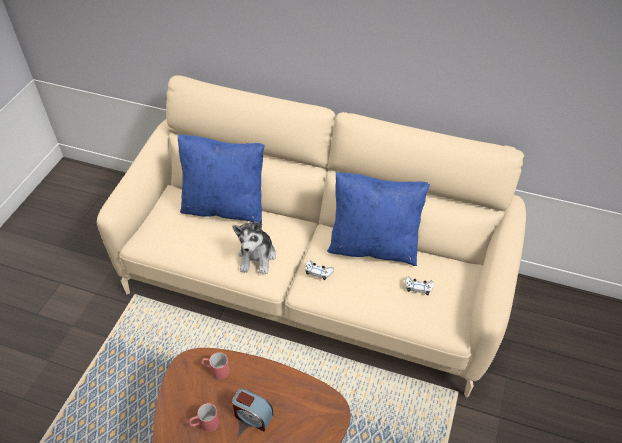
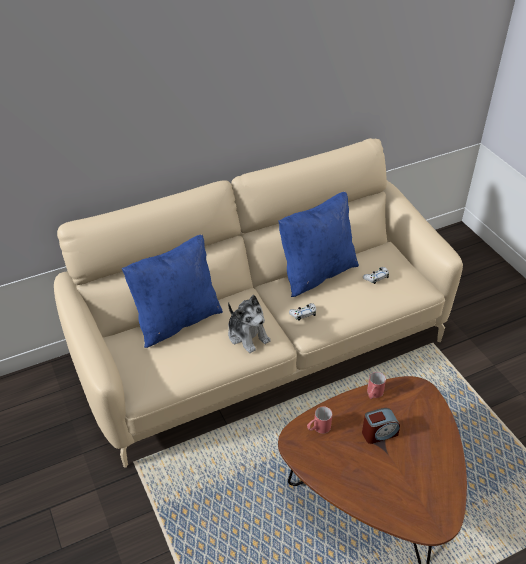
camera: 45 degrees left, 5 degrees down
(204, 424) = (357, 465): red mug -> red mug (373, 394)

